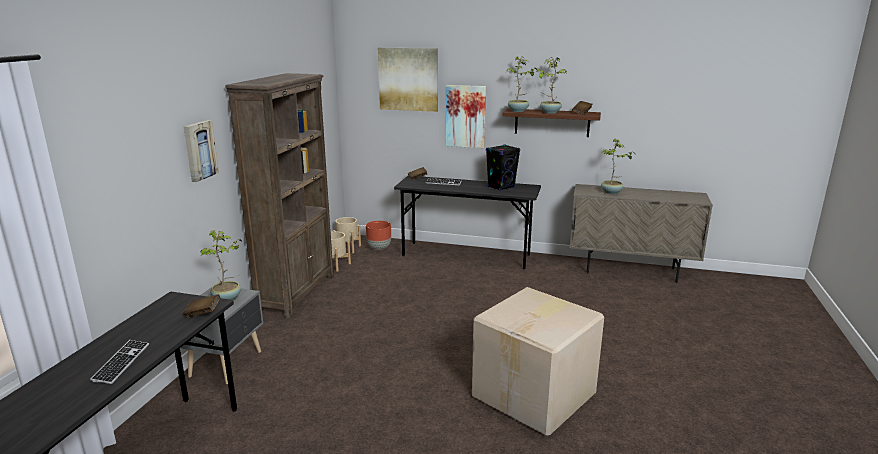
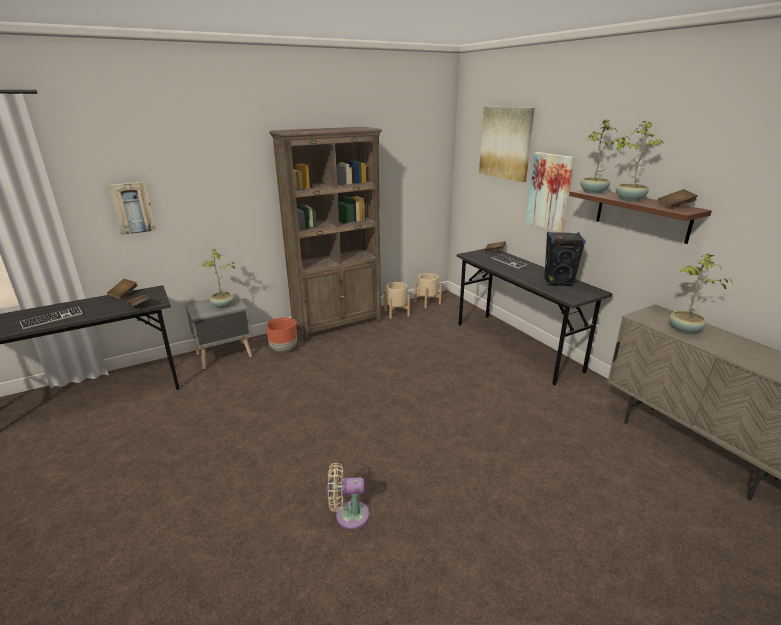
camera: 45 degrees right, 5 degrees up
(147, 314) = (124, 294): none -> brown book
(199, 150) = (232, 183): picture -> picture (132, 207)
(379, 248) = (451, 311): brown planter -> brown planter (283, 349)
(535, 395) = (348, 515): cardboard box -> beige fan

